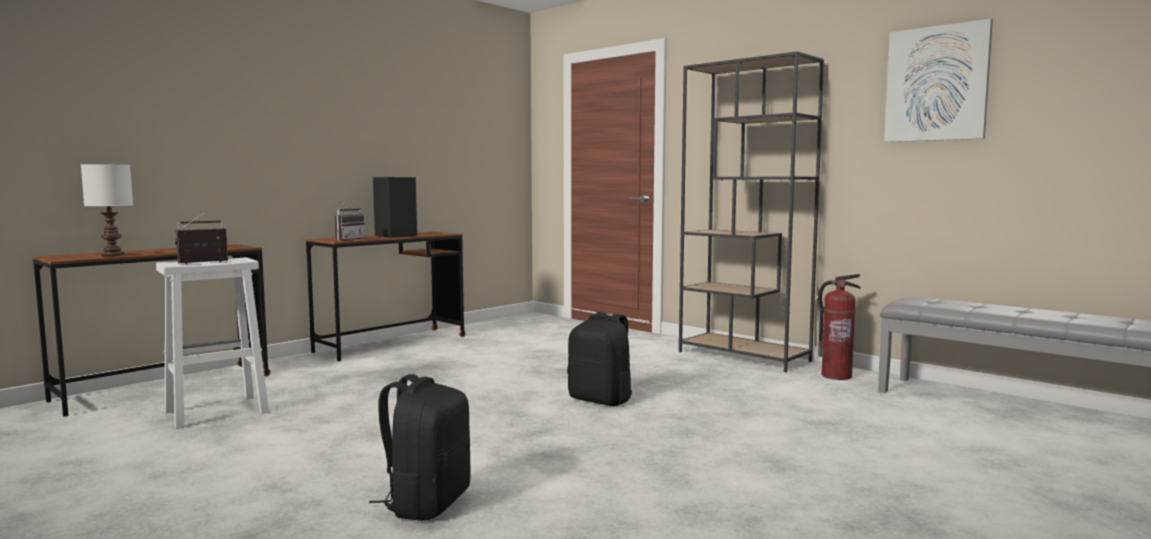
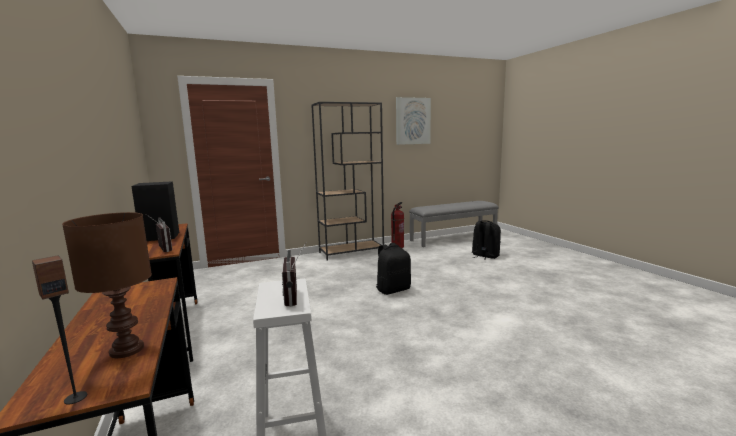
camera: 65 degrees left, 5 degrees up
(55, 257) = (75, 397): none -> speaker
(113, 255) = (128, 349): white table lamp -> brown table lamp
(426, 503) = (527, 352): black backpack -> black backpack (485, 256)

